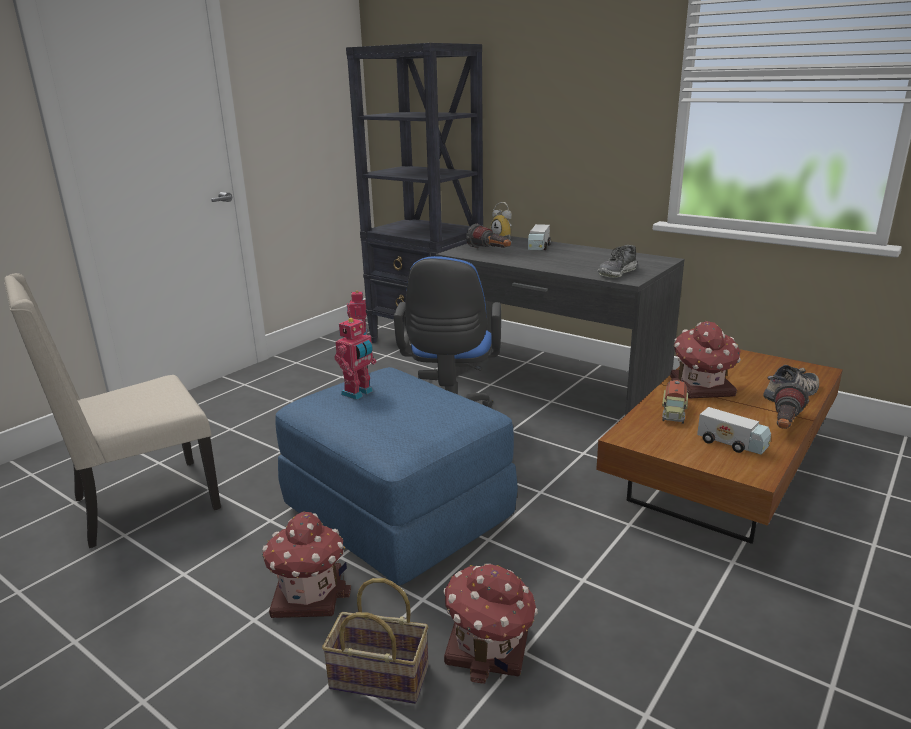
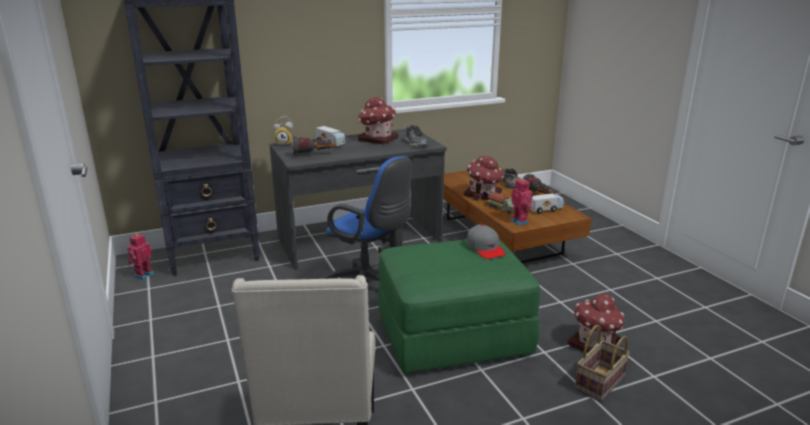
camera: 60 degrees left, 0 degrees up
(309, 593) = (511, 390): toy house -> toy house (377, 139)
(358, 393) = (427, 264): toy robot -> toy robot (520, 221)
(399, 514) = (453, 335): blue ottoman -> green ottoman
(442, 413) = (485, 248): none -> grey cap

